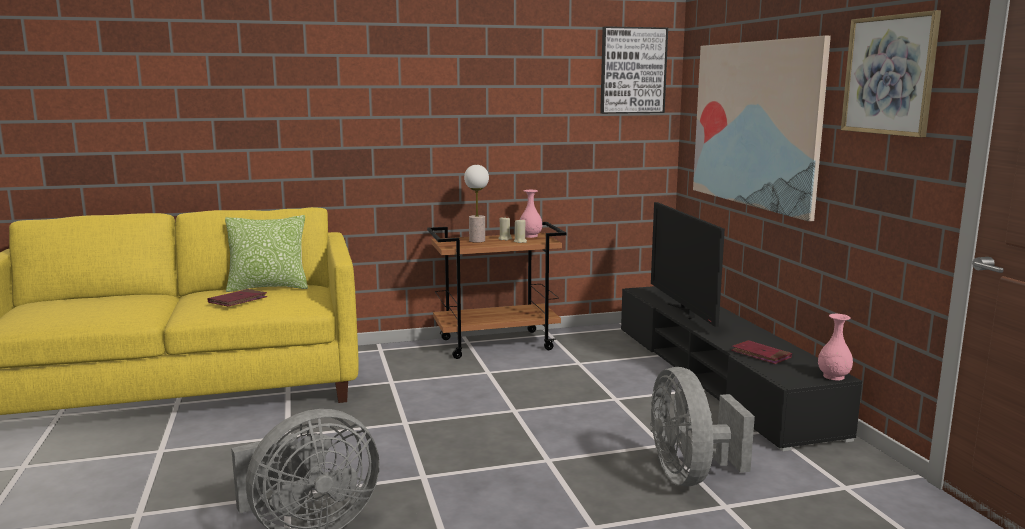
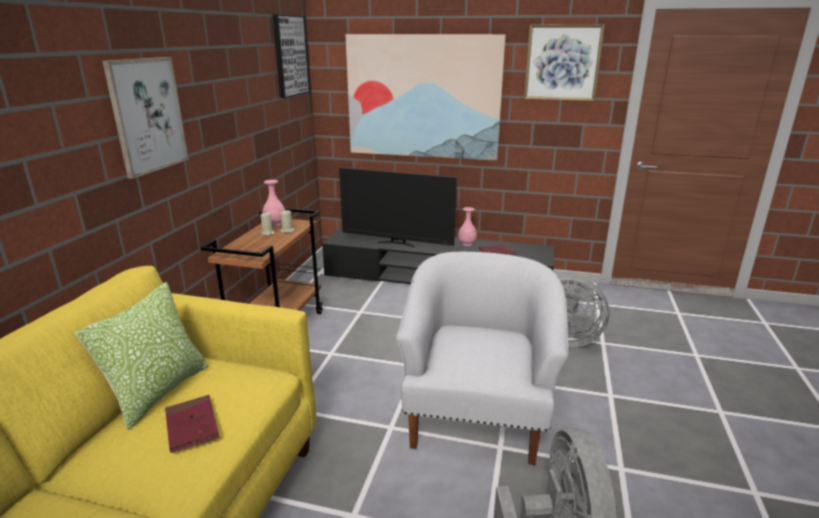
camera: 60 degrees left, 10 degrees up
(392, 105) = (147, 115): none -> picture
(463, 455) = (477, 415): none -> white armchair
(477, 241) = (254, 243): table lamp -> none
(833, 376) = (544, 249): pink vase -> pink vase (466, 243)

